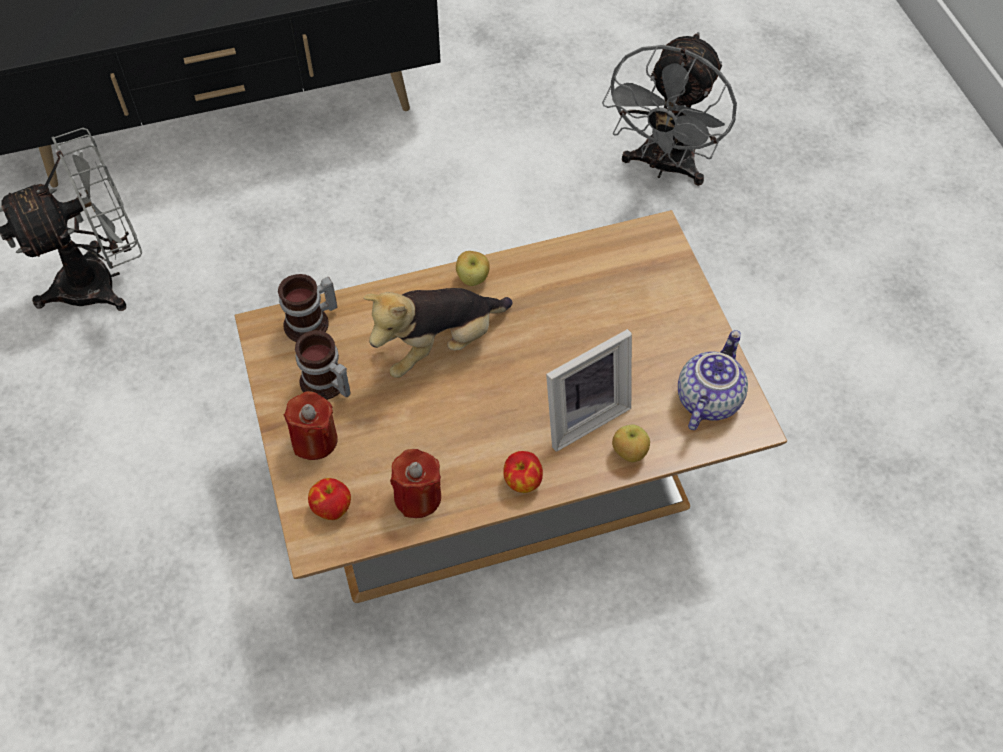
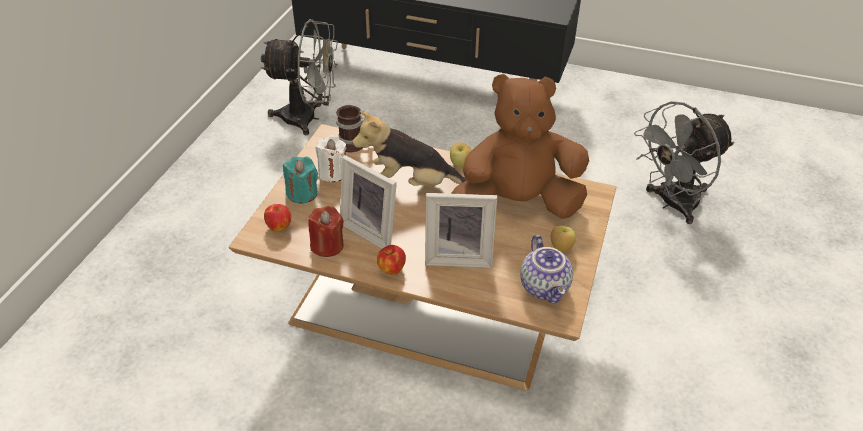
camera: 35 degrees right, 15 degrees down
(314, 440) = (302, 194): red candle -> turquoise candle
(325, 385) = (333, 173): mug -> white candle
(452, 440) = (372, 230): none -> picture frame
(587, 300) = (518, 204): none -> brown plush toy
(629, 453) = (468, 289): apple -> apple (560, 248)
(707, 398) = (545, 287): teapot -> teapot turned 105 degrees clockwise

